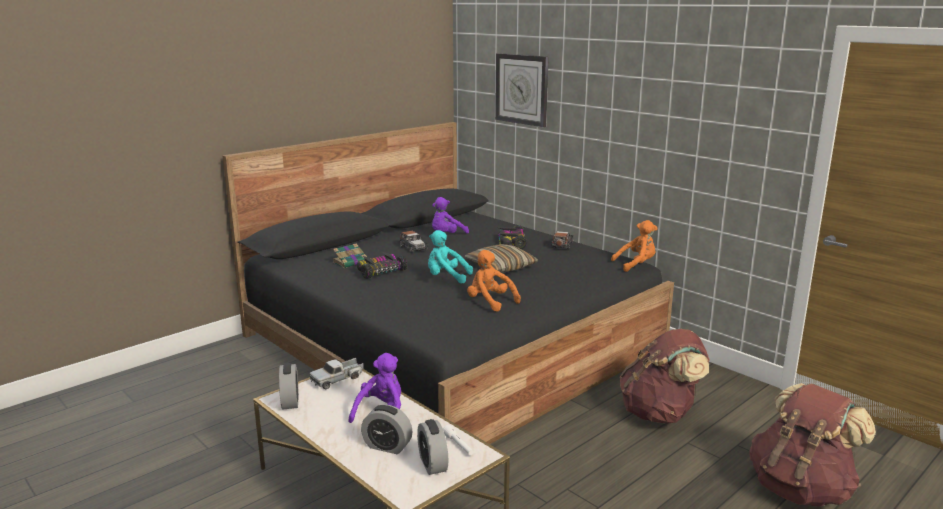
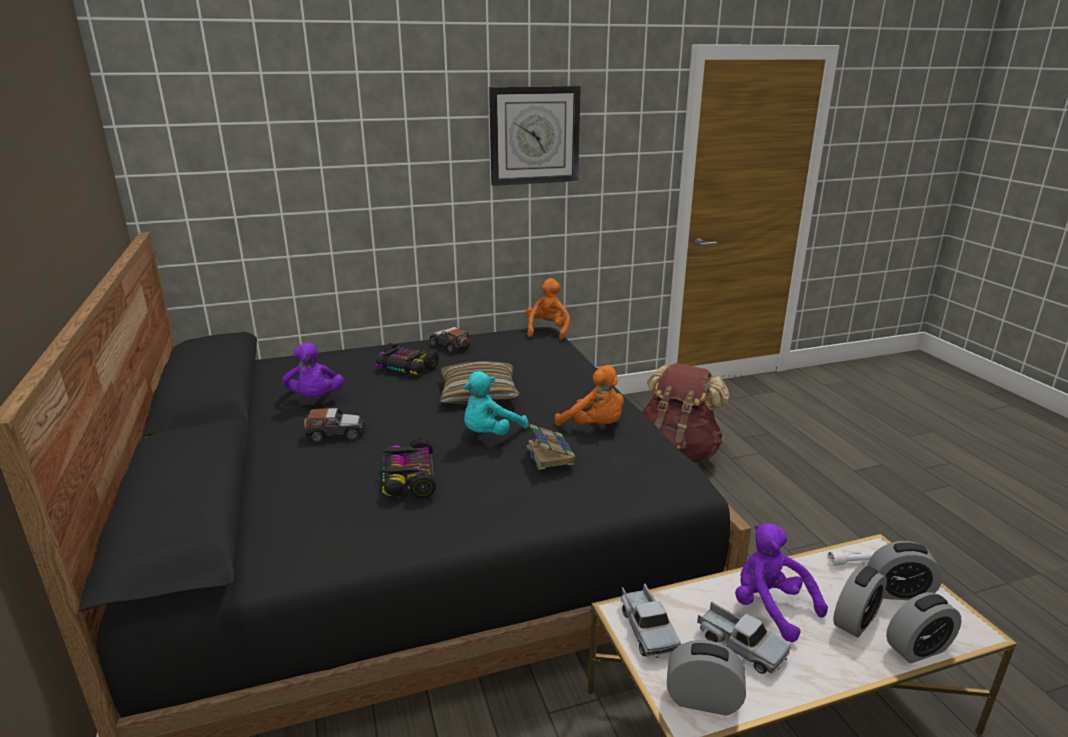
camera: 65 degrees left, 5 degrees up
(339, 408) = (740, 645): none -> toy truck
(351, 262) = (328, 498): book -> book (550, 454)
(371, 471) = (917, 648): none -> alarm clock
(490, 302) = (594, 426): orange plush toy -> orange plush toy turned 120 degrees counterclockwise
(522, 89) = (289, 155): wall clock -> wall clock (534, 135)
(800, 489) = (811, 437): brown backpack -> none

